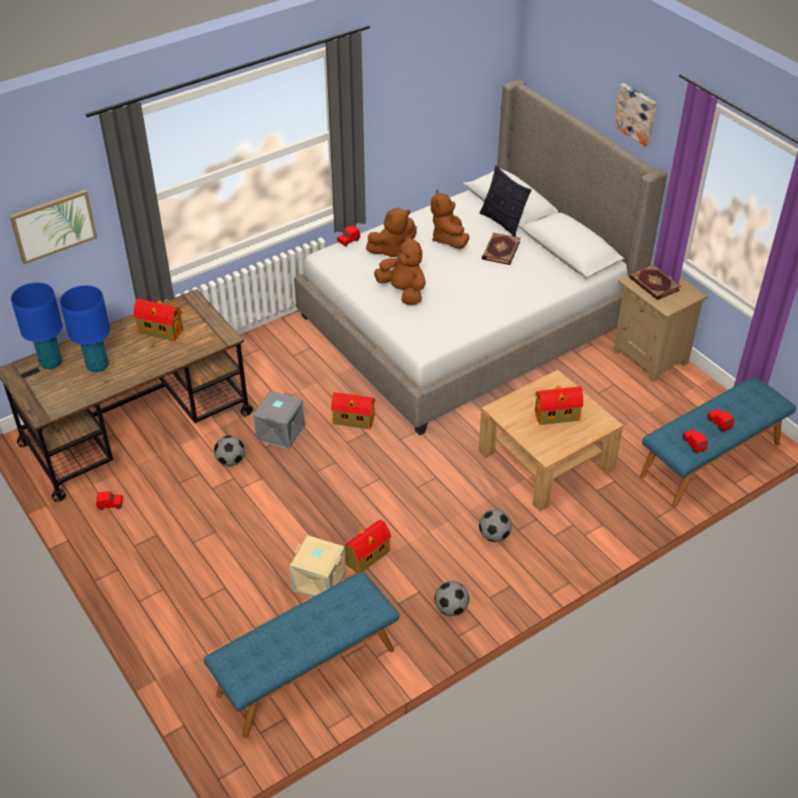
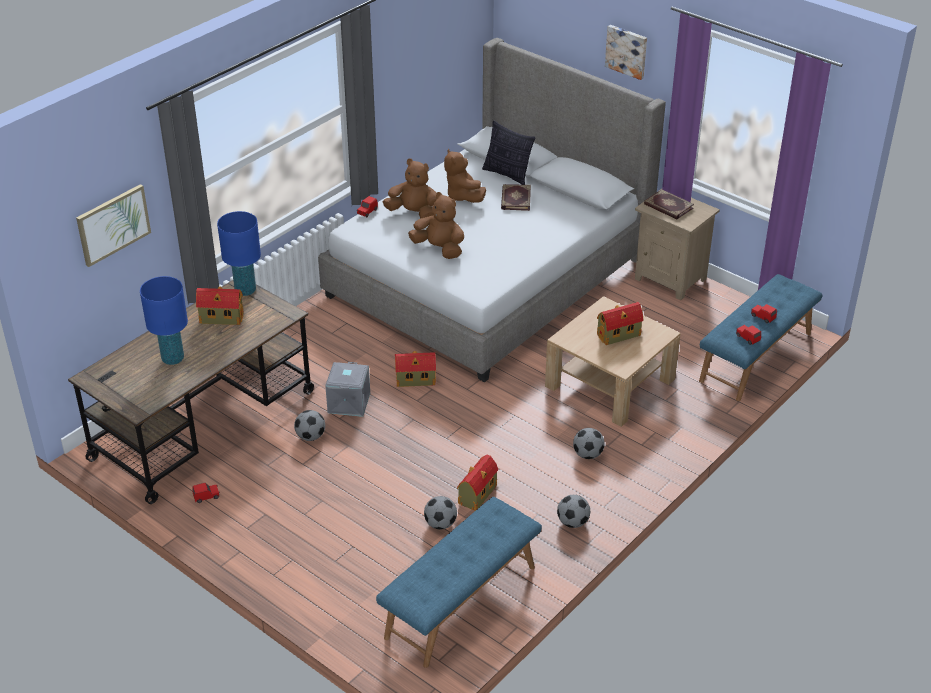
camera: 15 degrees left, 5 degrees down
(51, 363) = (124, 364): blue table lamp -> blue table lamp (245, 290)
(318, 581) = (440, 524): beige storage box -> football
(393, 250) = (414, 214): brown plush toy -> brown plush toy turned 120 degrees counterclockwise

